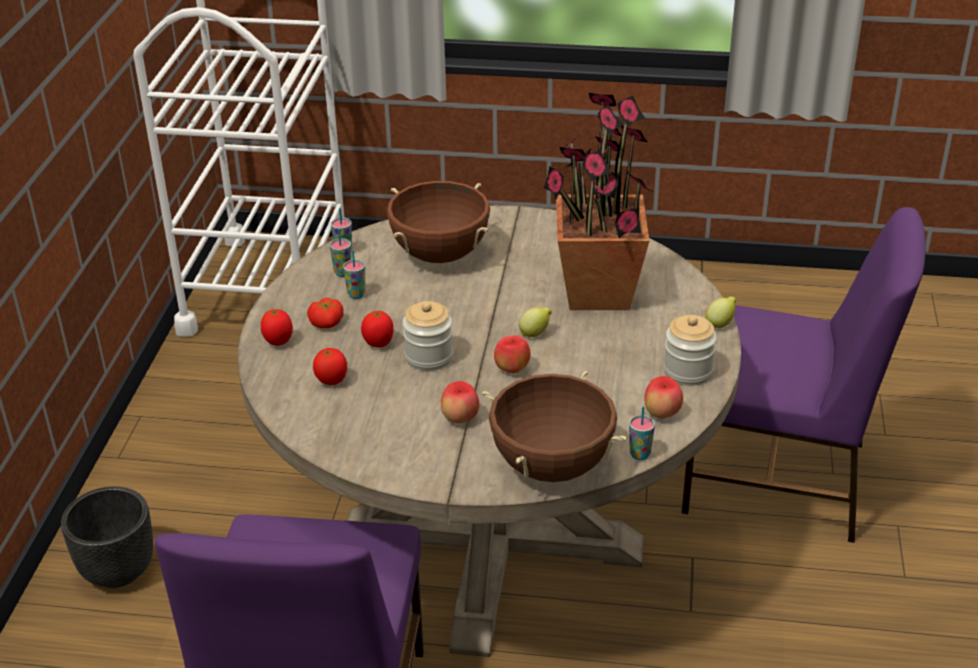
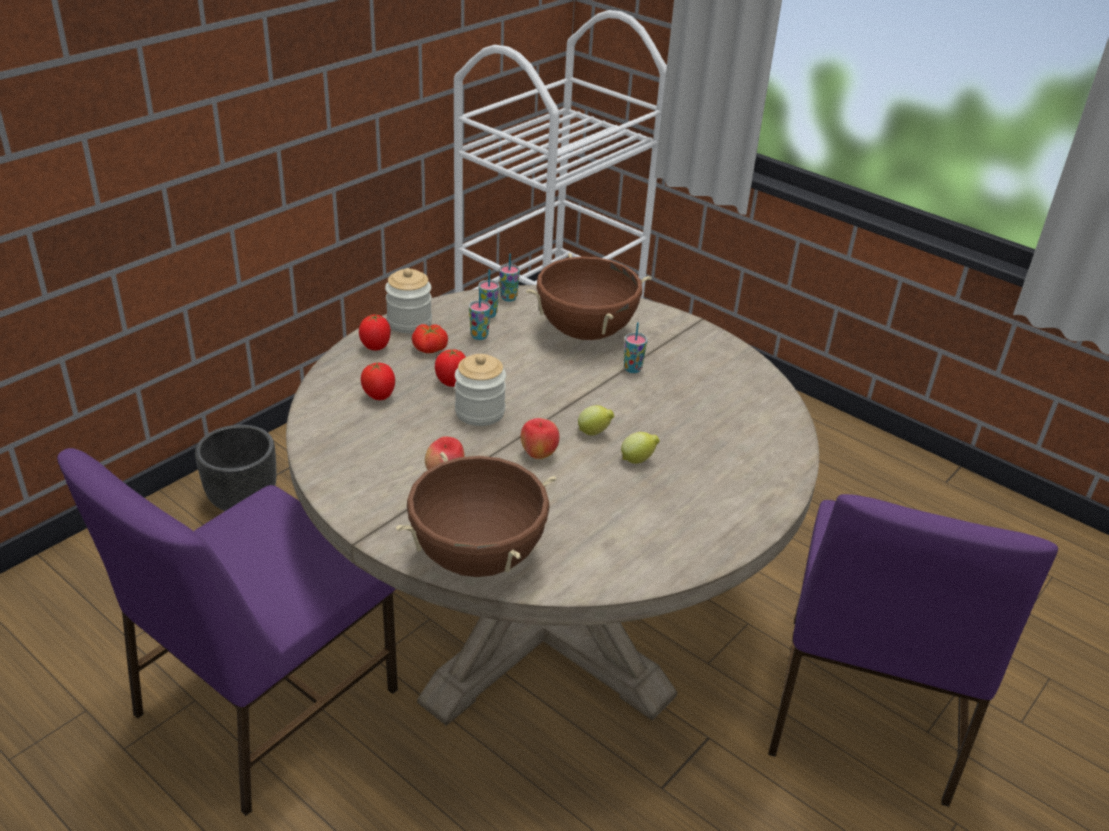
camera: 30 degrees right, 0 degrees up
(597, 293) = (691, 422): potted plant -> none
(640, 454) = (570, 588): cup -> cup (632, 369)
(662, 414) = (633, 561): apple -> none
(688, 371) = (703, 532): jar -> jar (409, 322)
(720, 324) = (785, 502): lemon -> lemon (638, 460)
(778, 479) = (862, 708): purple chair -> purple chair turned 60 degrees clockwise

